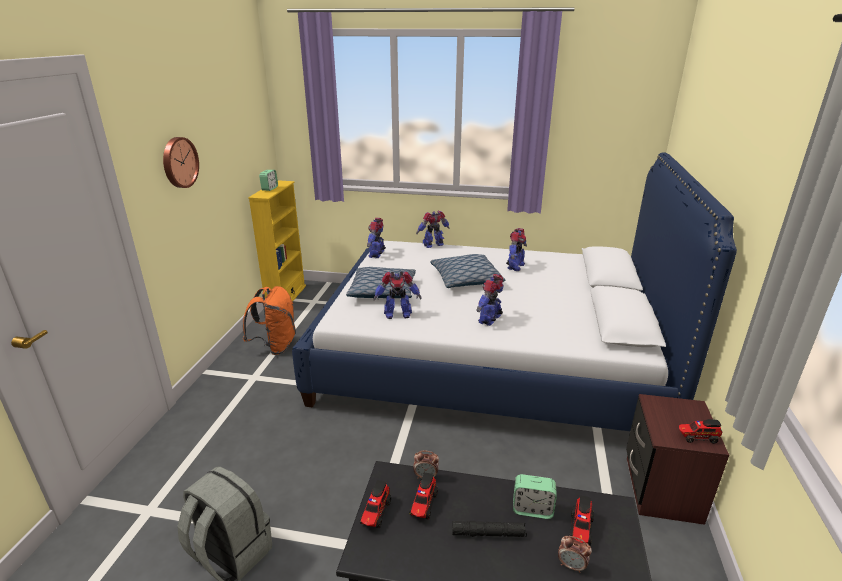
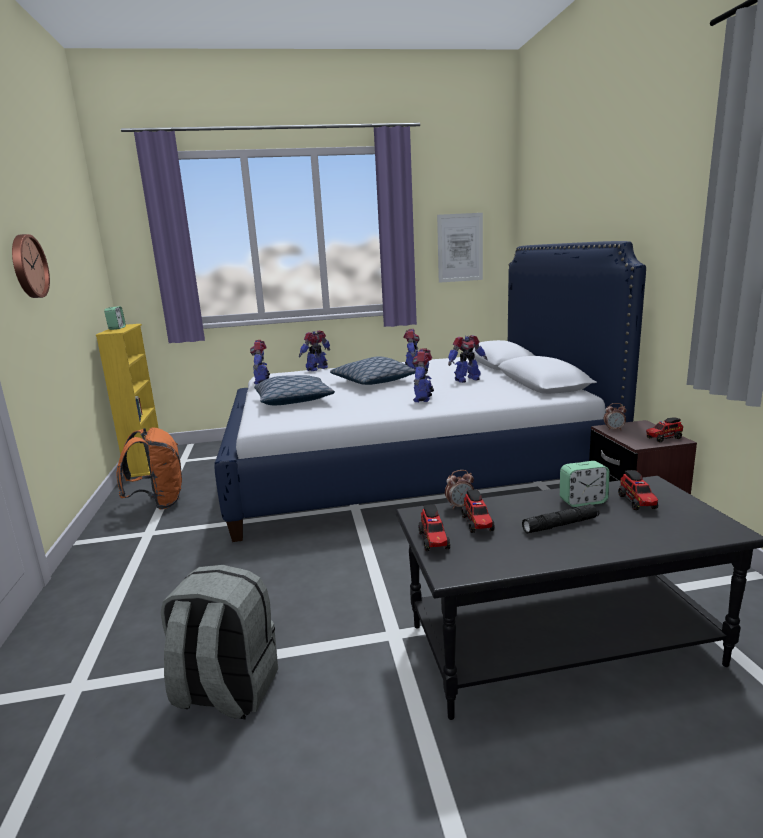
camera: 20 degrees left, 10 degrees down
(397, 314) = (325, 410): toy robot -> toy robot (466, 380)
(571, 566) = (655, 524): alarm clock -> alarm clock (614, 429)
(602, 140) = (460, 248): none -> picture

